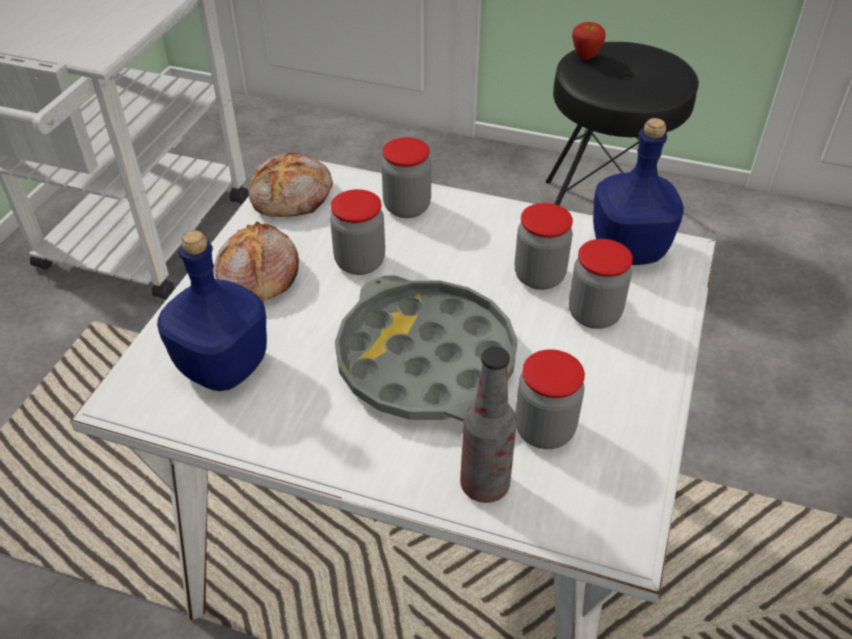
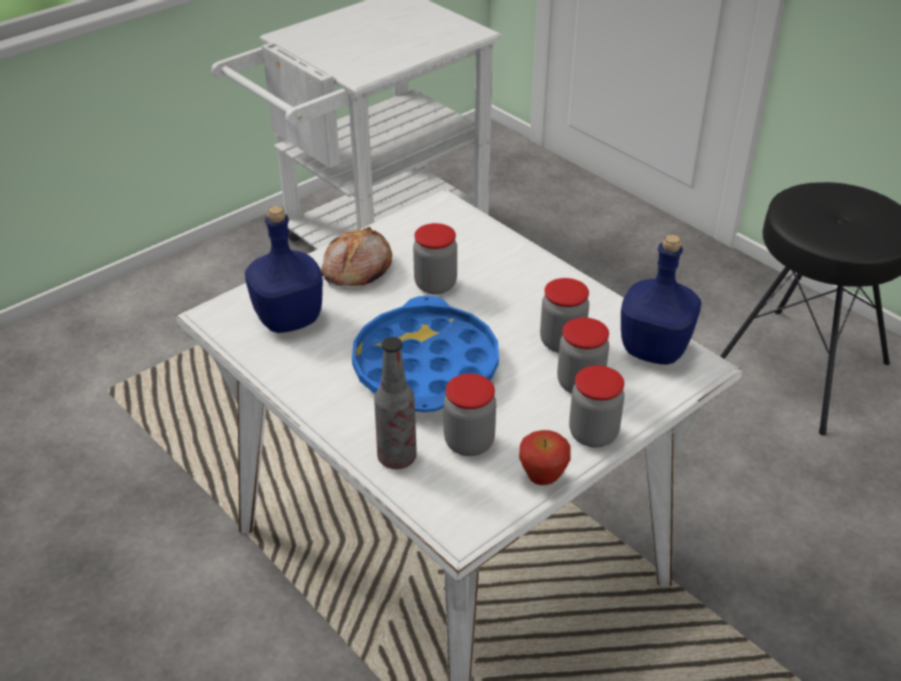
camera: 30 degrees right, 5 degrees down
(293, 197) = (425, 223): bread -> none
(407, 207) = (504, 258): jar -> jar (593, 434)
(425, 360) = (425, 366): grey tray -> blue tray
(585, 57) = (811, 192): apple -> apple (542, 479)

